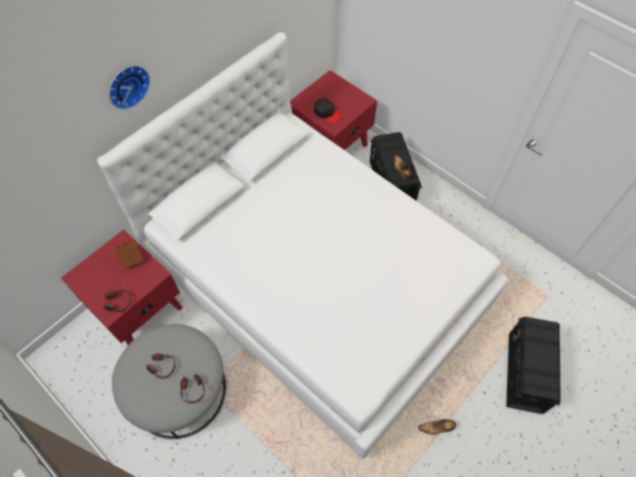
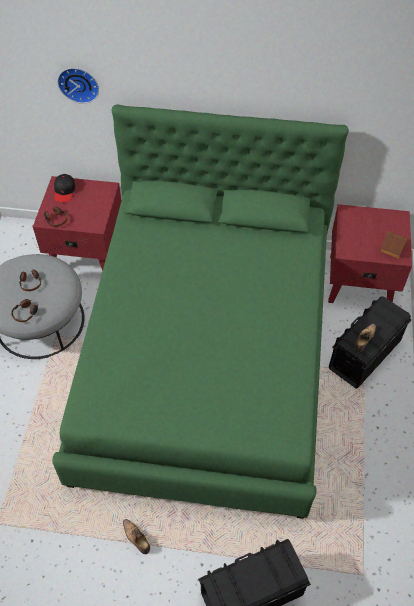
camera: 55 degrees right, 5 degrees down
(127, 85) = (169, 67): wall clock -> wall clock (79, 83)
(132, 256) = (99, 202): toy house -> toy house (393, 248)
(317, 282) = (207, 357): white bed -> green bed
(327, 113) = (356, 238): black cap -> black cap (64, 191)

